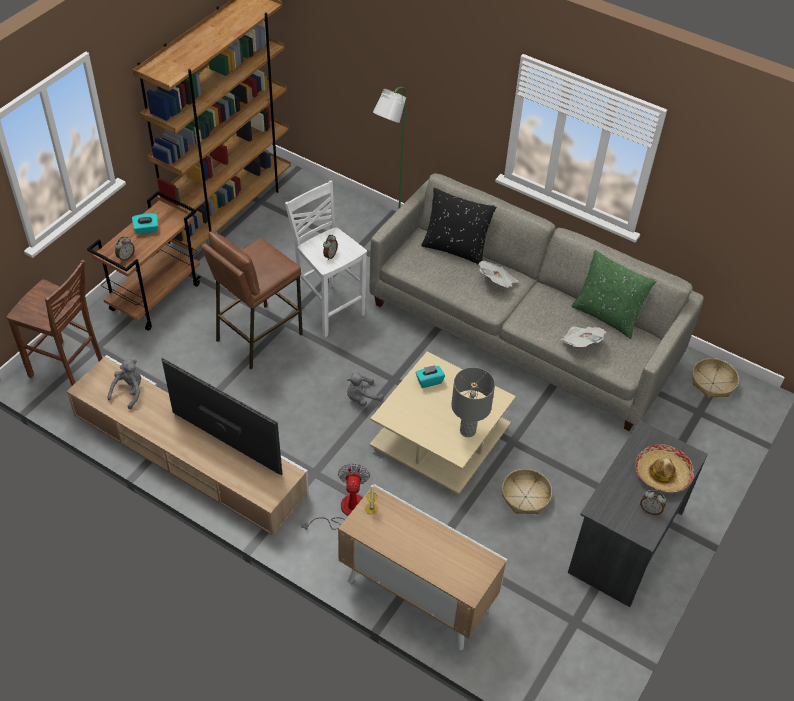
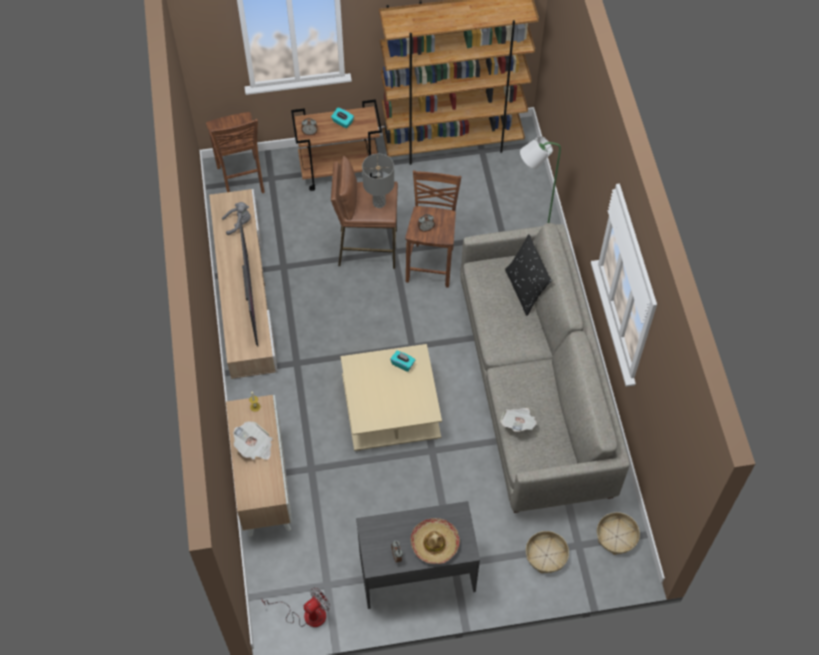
camera: 50 degrees right, 10 degrees up
(328, 308) = (431, 264): white stool -> brown stool
(344, 510) = (285, 400): fan -> fan (306, 614)
(362, 398) = (378, 341): grey plush toy -> none
(467, 431) = (384, 415): grey table lamp -> grey table lamp (379, 203)
(497, 282) = (521, 336): newspaper -> newspaper (254, 446)
(525, 497) = (394, 490): basket -> basket (546, 555)
(607, 316) = (562, 421): green pillow -> none

